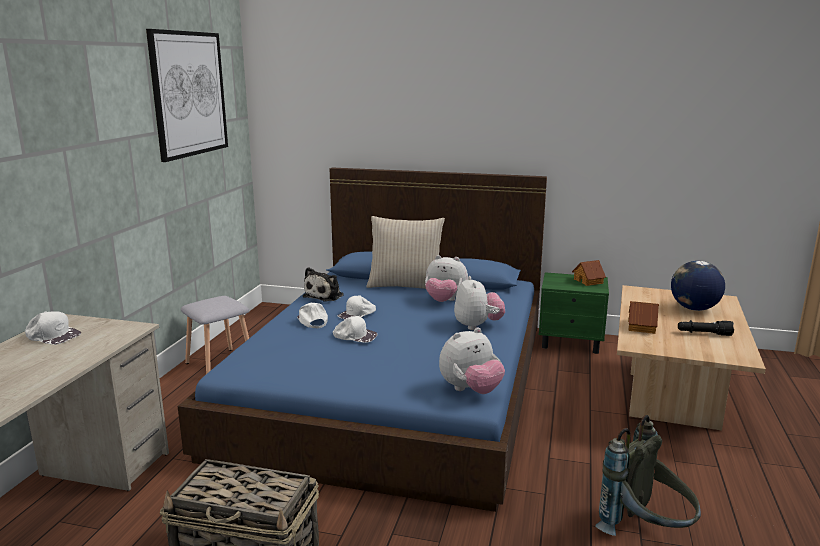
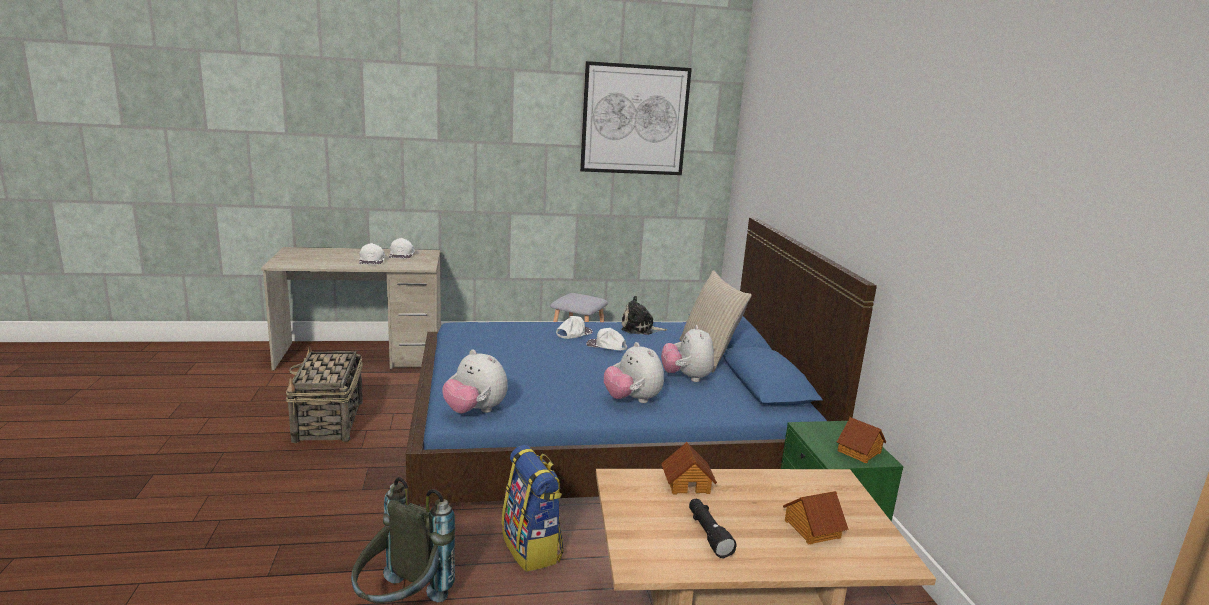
camera: 65 degrees right, 0 degrees up
(355, 335) = (553, 351): white cap -> white cap (372, 260)
(477, 326) = (632, 400): plush toy -> plush toy turned 90 degrees clockwise
(573, 454) = (532, 548): none -> backpack
(694, 308) = (811, 529): globe -> toy house

